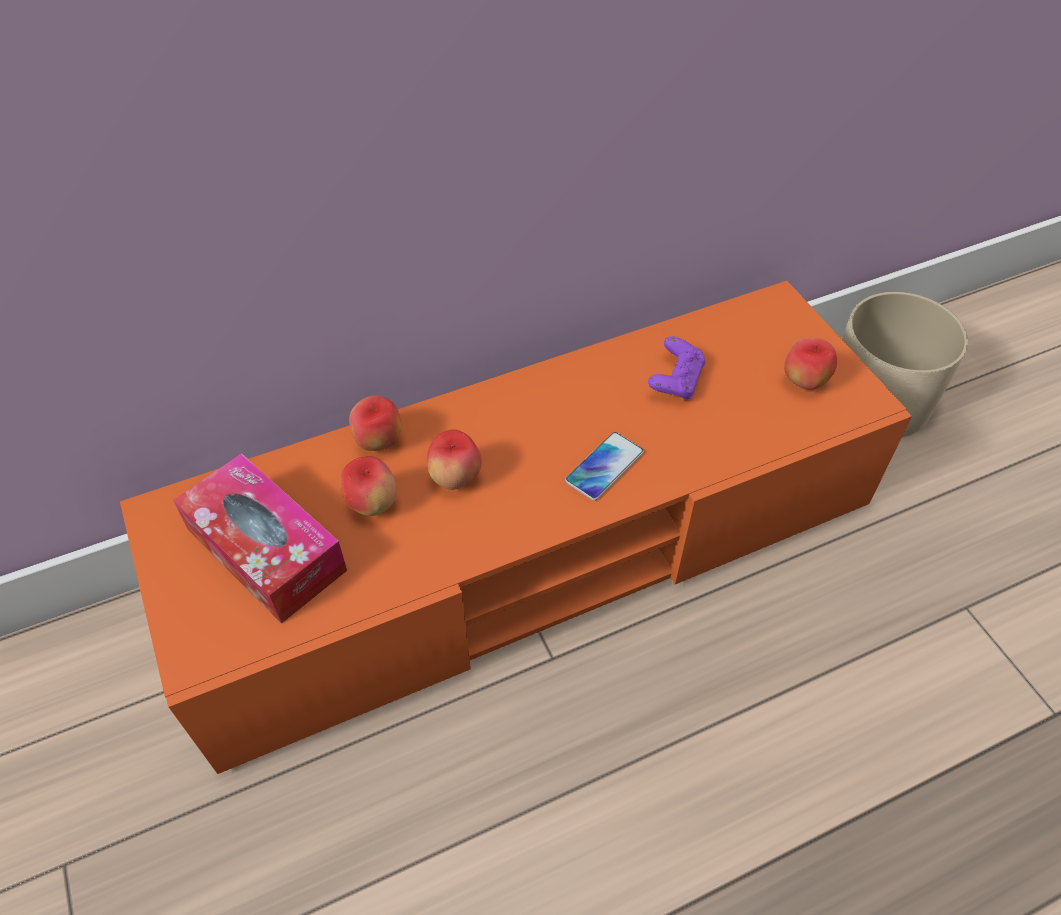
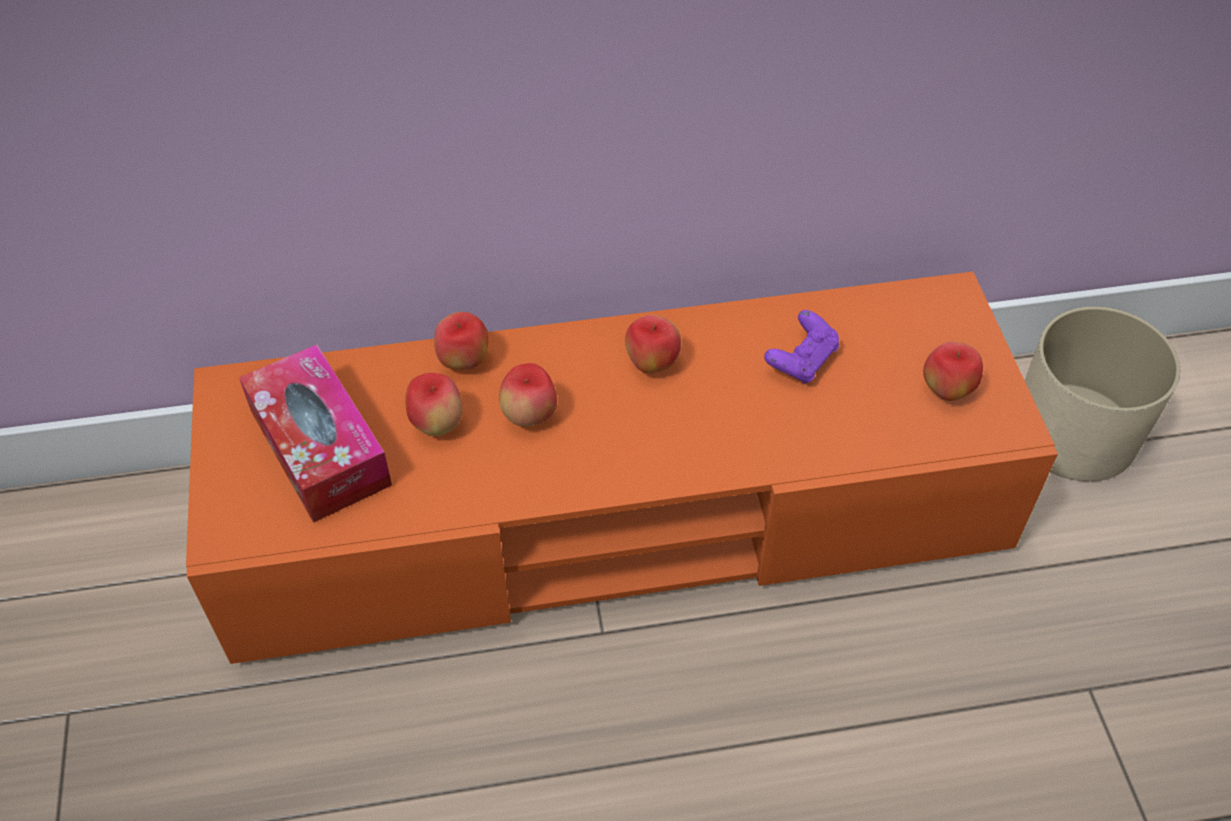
camera: 15 degrees right, 0 degrees up
(549, 410) = (652, 364): none -> apple
(604, 467) = (690, 437): phone -> none

